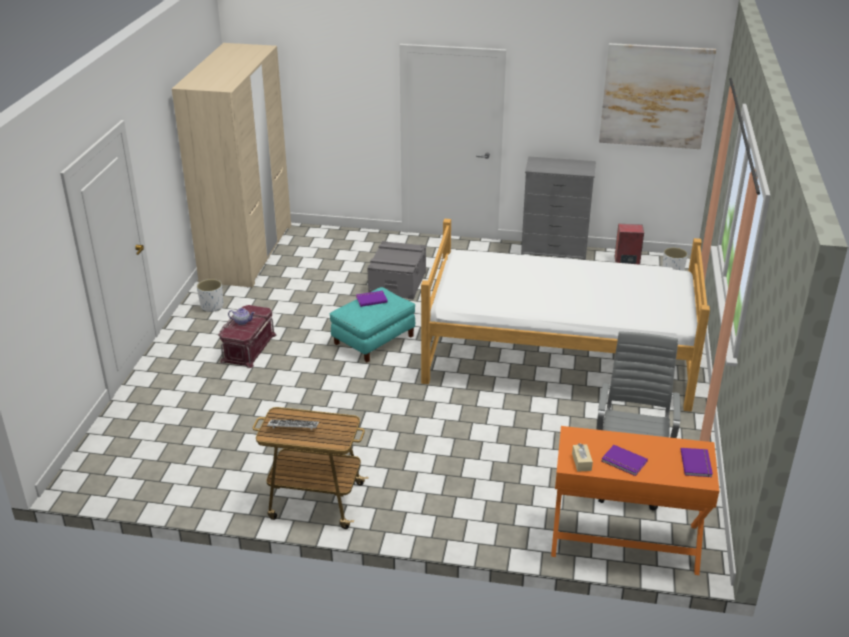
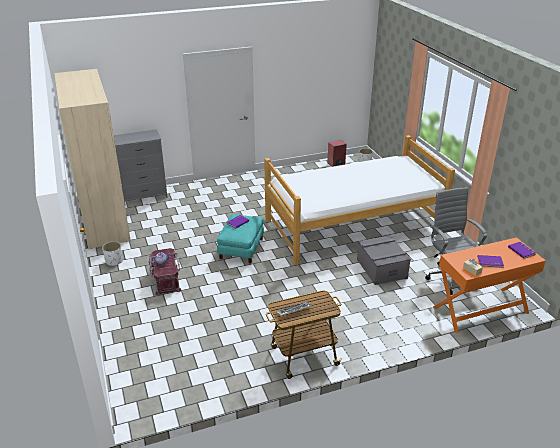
camera: 30 degrees left, 0 degrees up
(397, 282) = (221, 210): grey storage box -> grey storage box (381, 268)
(553, 253) = (294, 169): grey dresser -> grey dresser (144, 196)
(655, 96) = (340, 61): picture -> none

